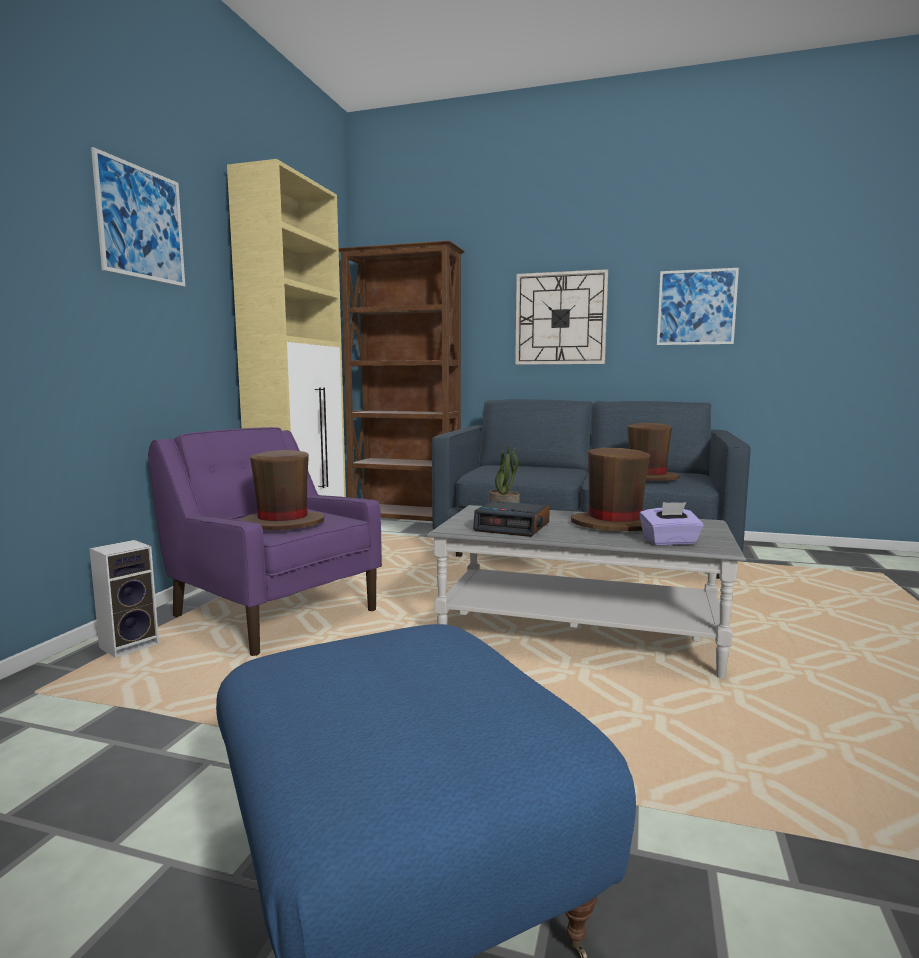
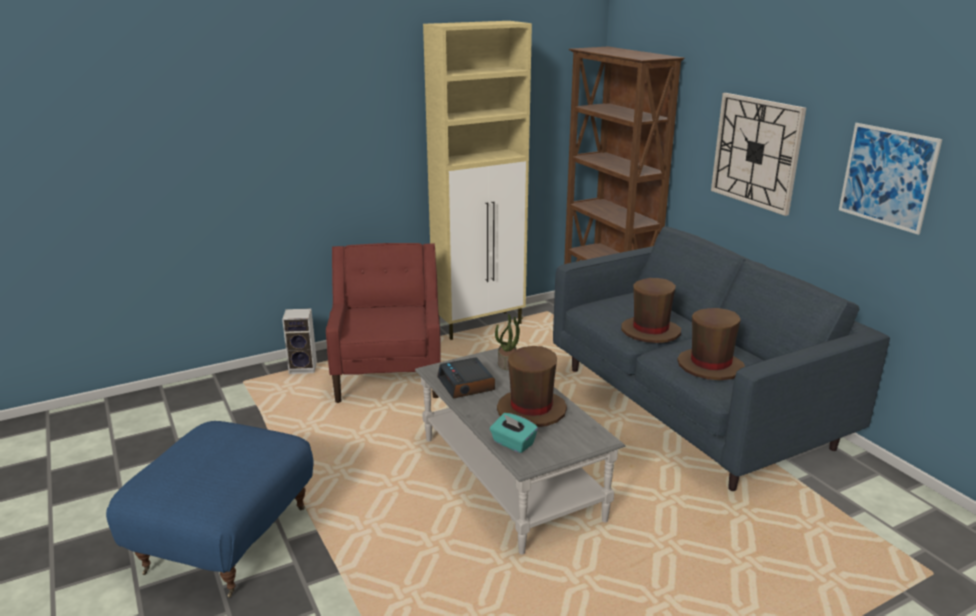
camera: 45 degrees right, 15 degrees up
(141, 223) = (339, 96): picture -> none
(273, 612) = (389, 374): purple armchair -> red armchair
(283, 524) = (378, 324): brown hat -> brown hat (650, 332)
(670, 542) = (513, 443): purple tissue box -> turquoise tissue box

